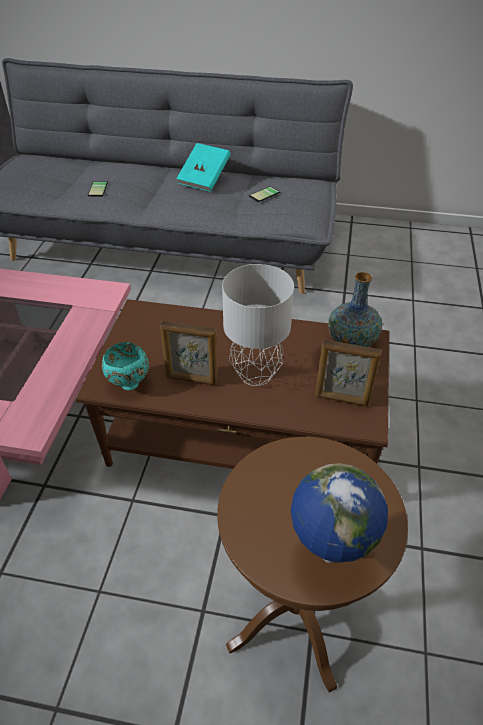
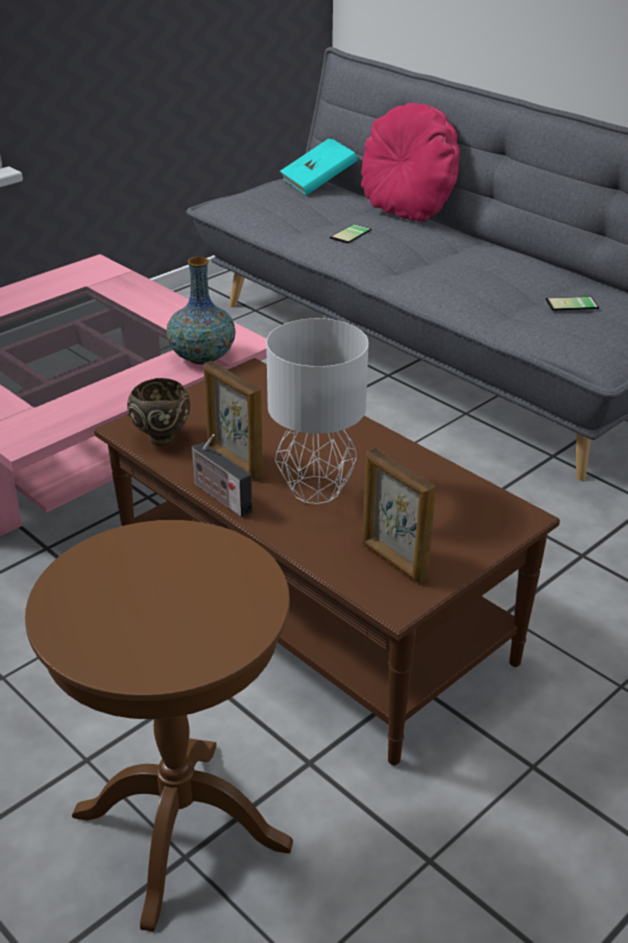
camera: 35 degrees right, 10 degrees down
(114, 162) = (407, 212): none -> pink pillow
(128, 383) = (161, 438): turquoise bowl -> brown bowl
(204, 179) = (504, 262): turquoise book -> turquoise book (318, 183)
(206, 407) = (219, 496): none -> radio
(327, 557) = (121, 642): globe -> none
(352, 341) = (487, 508): vase -> vase (202, 357)

